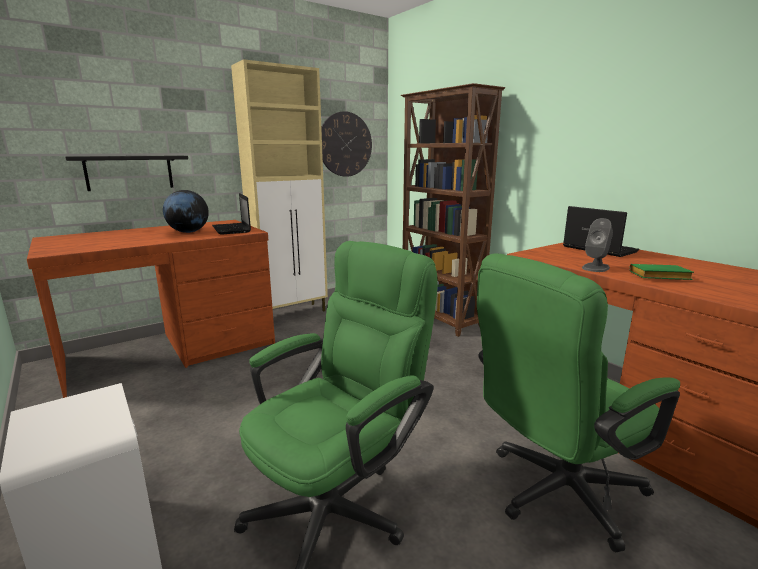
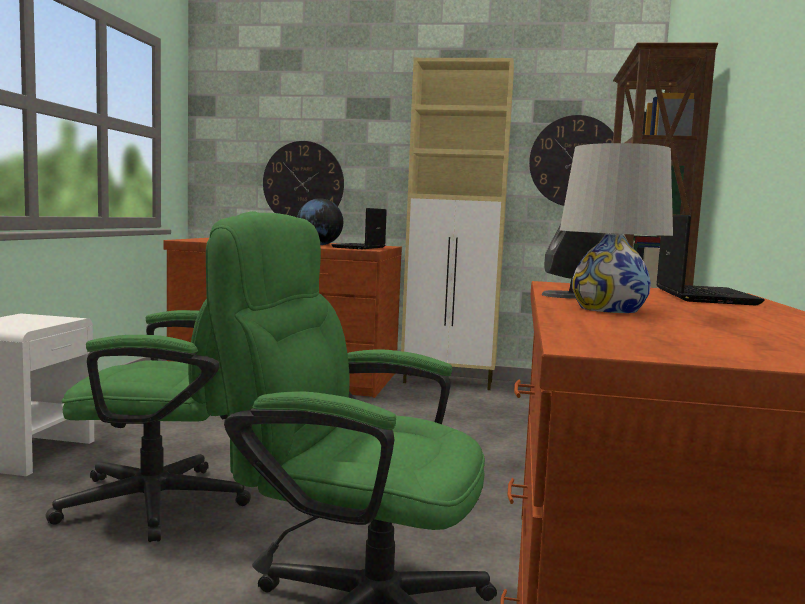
camera: 45 degrees right, 10 degrees down
(129, 172) = (303, 183): black shelf -> wall clock
(658, 277) = (608, 309): green book -> white table lamp

